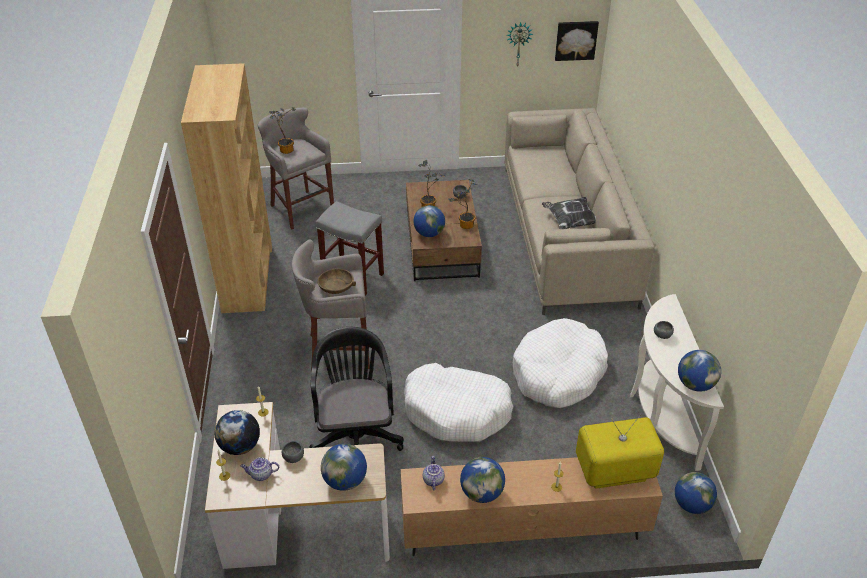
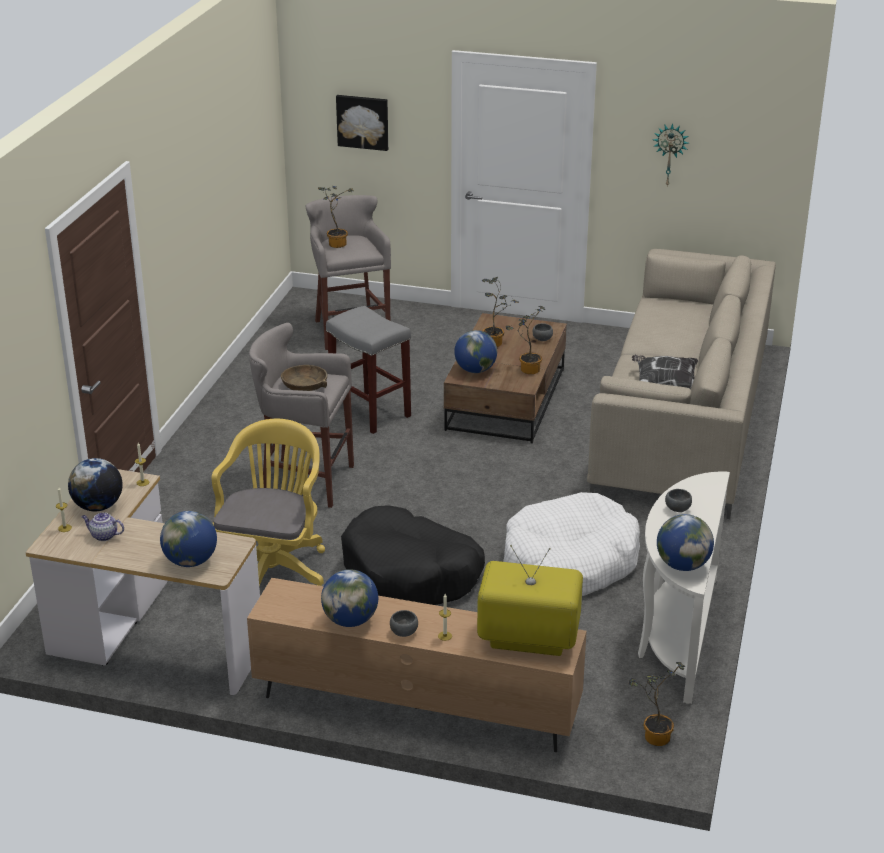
camera: 20 degrees right, 10 degrees down
(247, 278) = (242, 389): brown bookcase -> none
(293, 457) = (149, 528): grey bowl -> grey bowl (404, 632)
(356, 435) = (273, 569): black office chair -> yellow office chair
(433, 480) = (301, 595): teapot -> none
(457, 411) = (411, 572): white dog bed -> black dog bed
(576, 40) = (750, 160): picture -> picture (363, 121)
(691, 505) = (653, 736): globe -> potted plant

